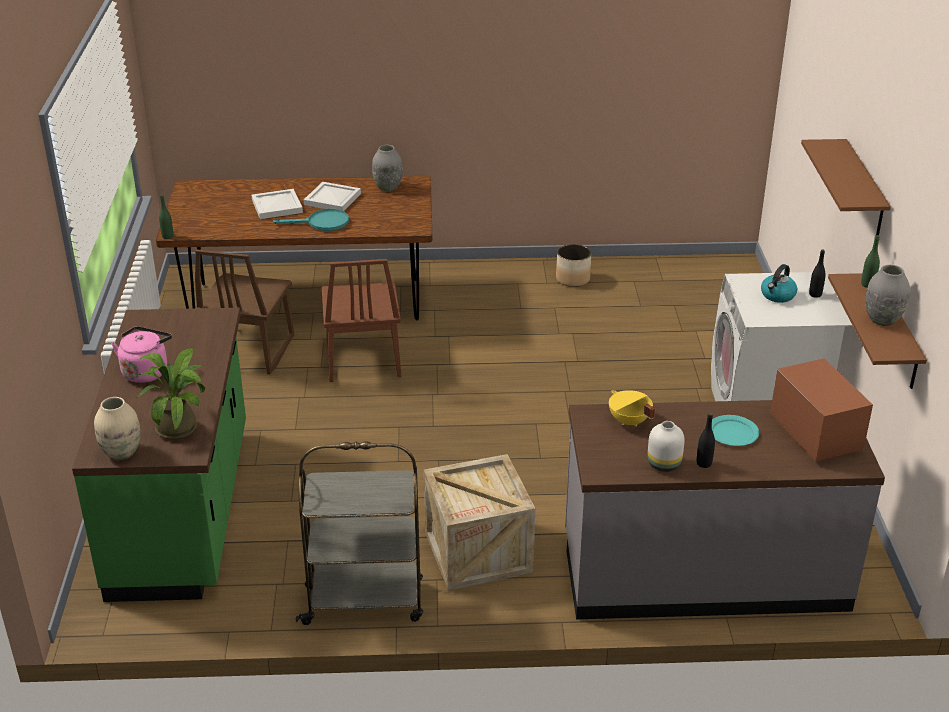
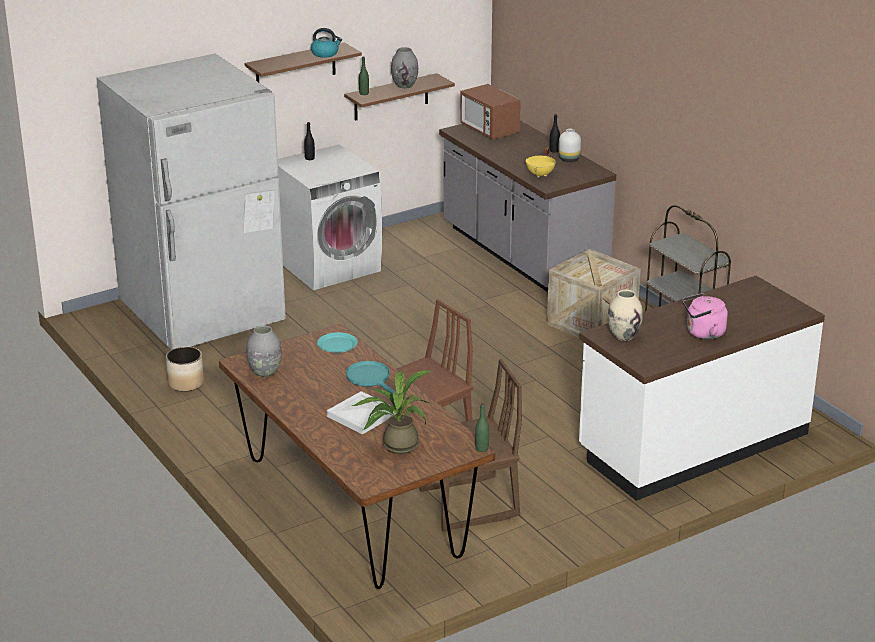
camera: 120 degrees left, 5 degrees down
(122, 453) = (788, 304): beige vase -> beige vase (623, 336)
(180, 426) = (737, 297): potted plant -> potted plant (395, 445)
(184, 510) = (692, 443): green counter -> white counter
(333, 199) = (317, 391): white tray -> none
(707, 317) = (203, 311): none -> white fridge
(733, 433) = (515, 149): turquoise plate -> turquoise plate (337, 344)
(777, 296) = (324, 168): kettle -> kettle (325, 53)
(815, 435) = (489, 131): microwave -> microwave turned 75 degrees counterclockwise

